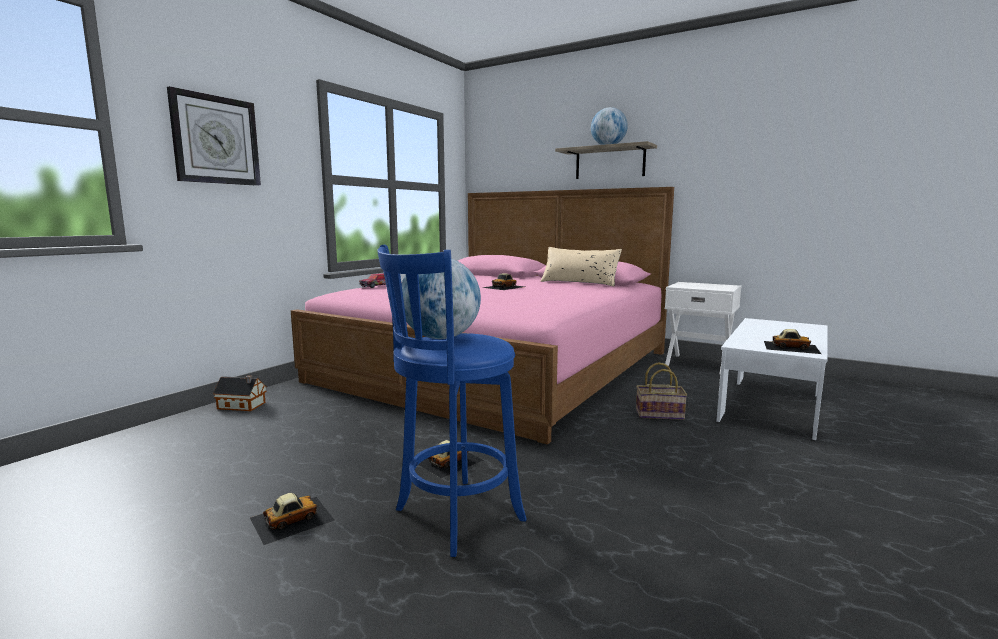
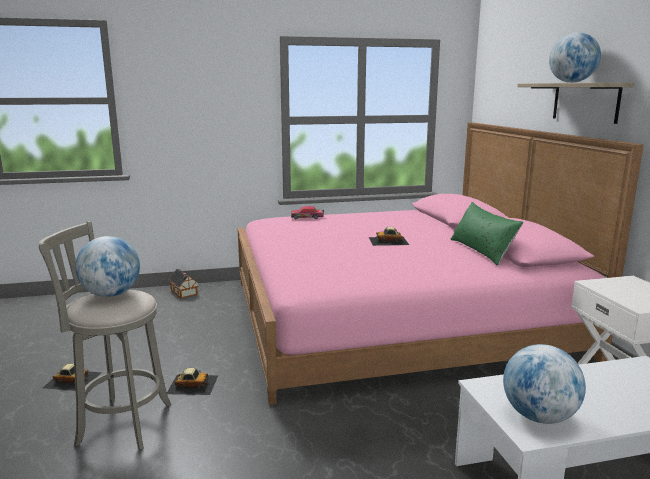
camera: 45 degrees right, 5 degrees up
(216, 140) = (186, 100): wall clock -> none
(453, 517) = (120, 423): blue stool -> grey stool
(579, 283) = (482, 250): beige pillow -> green pillow
(660, 414) = (418, 427): basket -> none
(790, 347) = (539, 416): toy car -> globe

